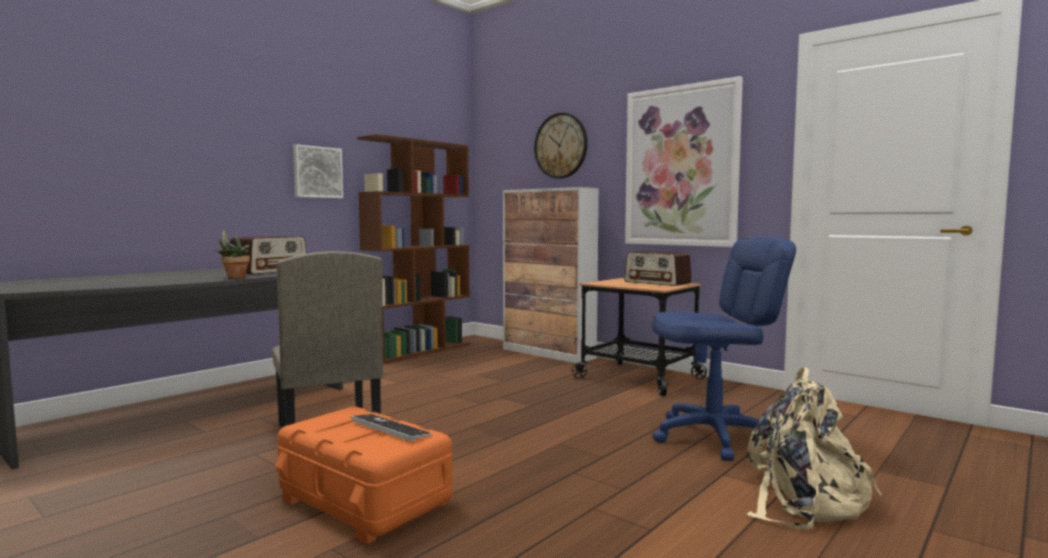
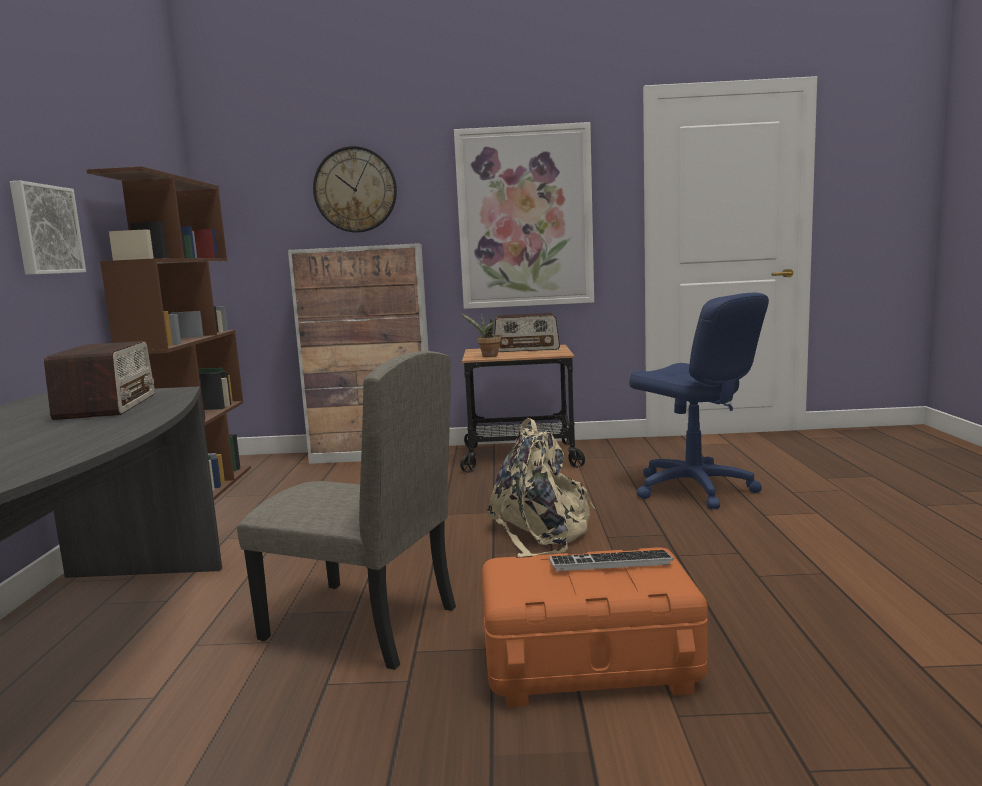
camera: 40 degrees left, 5 degrees up
(234, 277) = (130, 424): potted plant -> potted plant (487, 356)
(714, 437) = (693, 489): blue office chair -> blue office chair turned 105 degrees clockwise
(803, 500) = (840, 514): beige backpack -> beige backpack (541, 532)

